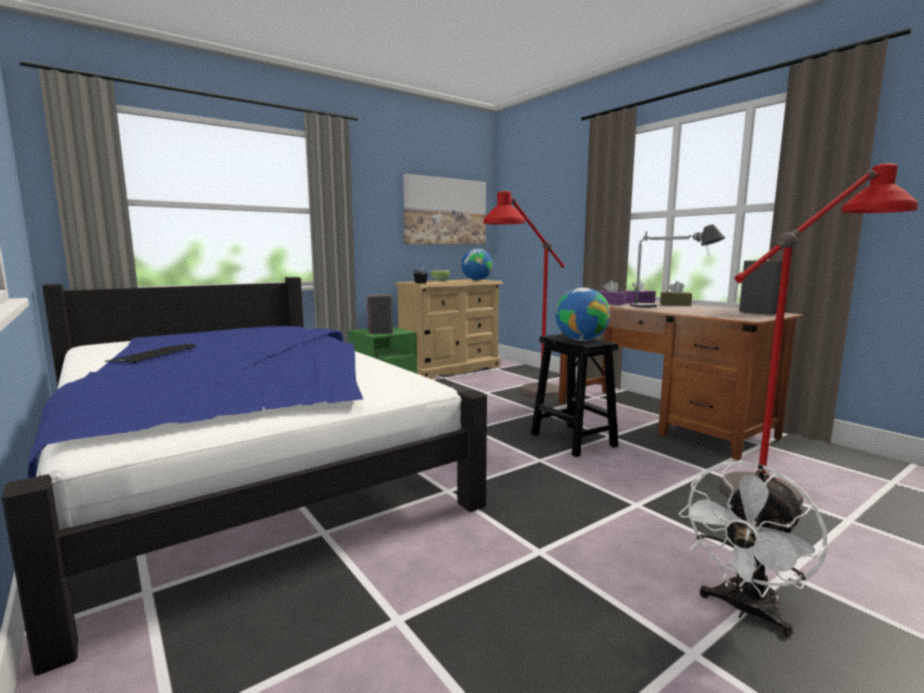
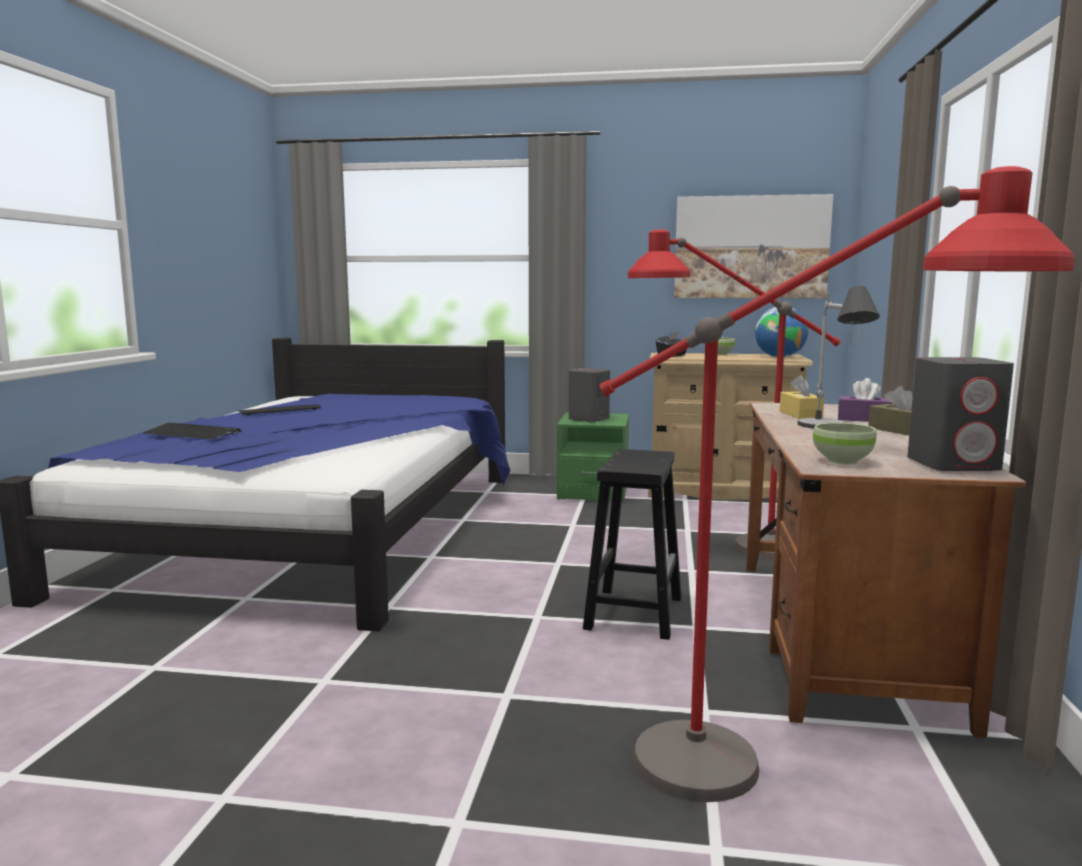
camera: 45 degrees right, 0 degrees up
(163, 383) = (192, 433): none -> keyboard
(581, 340) = (635, 462): globe -> none
(610, 303) = (800, 415): purple tissue box -> yellow tissue box
(736, 316) = (843, 461): none -> green bowl
(744, 610) = (334, 810): white fan -> none

